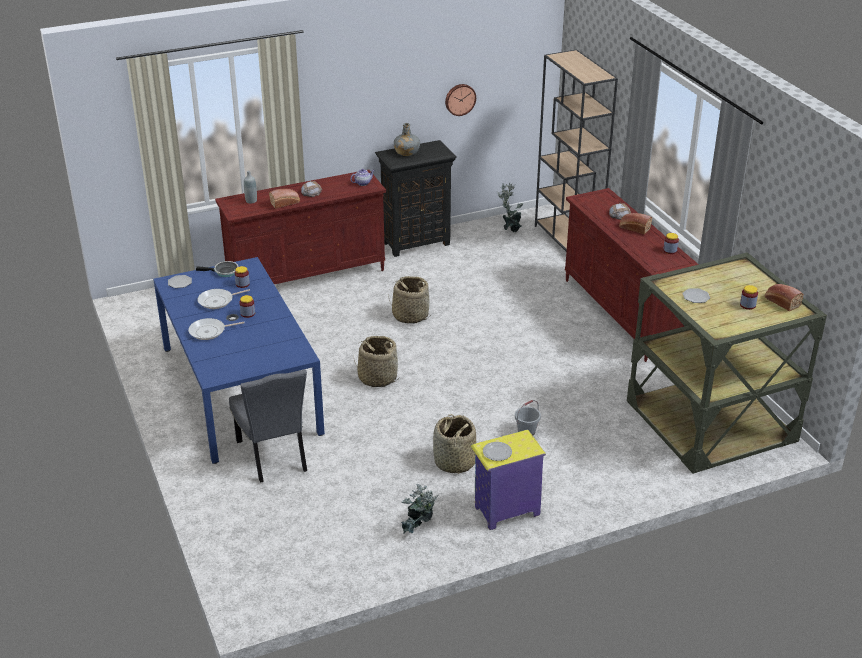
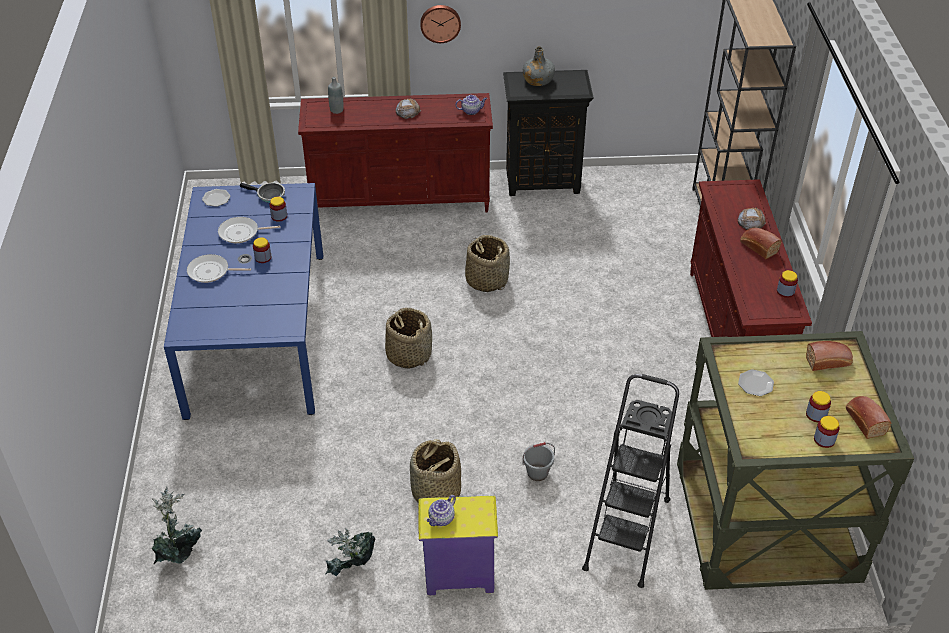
camera: 20 degrees right, 10 degrees up
(273, 454) = (250, 424): grey chair -> none
(285, 203) = (371, 121): bread -> bread (829, 362)
(460, 99) = (617, 25): wall clock -> wall clock (440, 23)
(497, 453) = (441, 519): plate -> teapot
(510, 230) = (660, 189): potted plant -> potted plant (180, 553)
(616, 452) = (627, 531): none -> step ladder
(762, 318) = (824, 439): none -> jar

